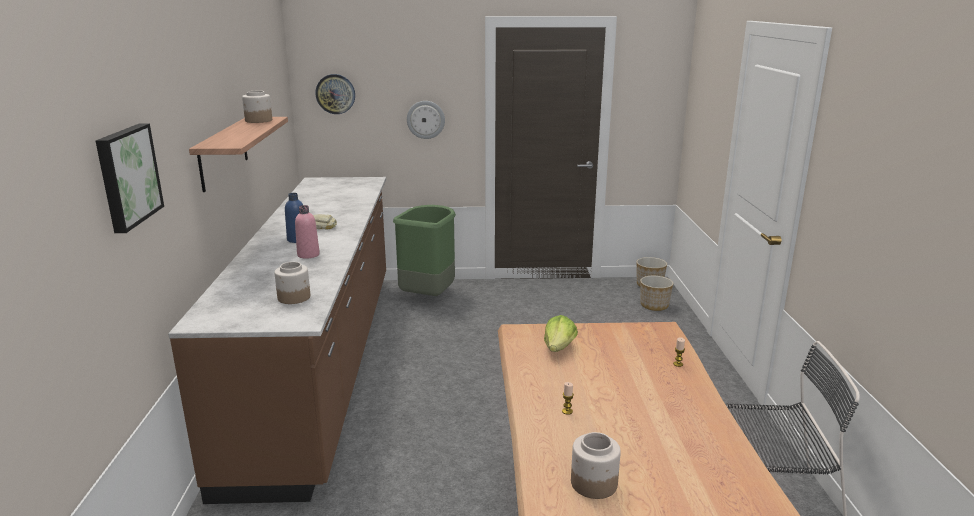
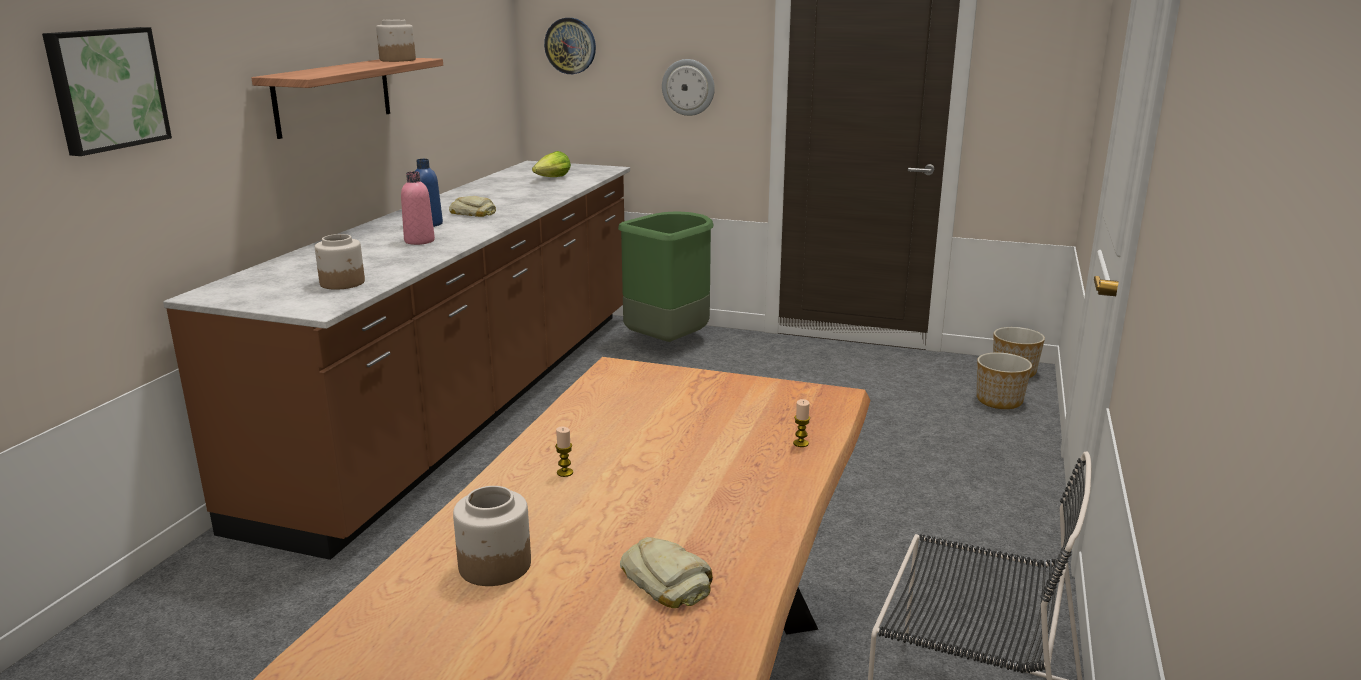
camera: 20 degrees right, 0 degrees up
(559, 348) = (646, 396): lettuce -> lettuce (553, 178)
(698, 469) = (667, 581): none -> bread

